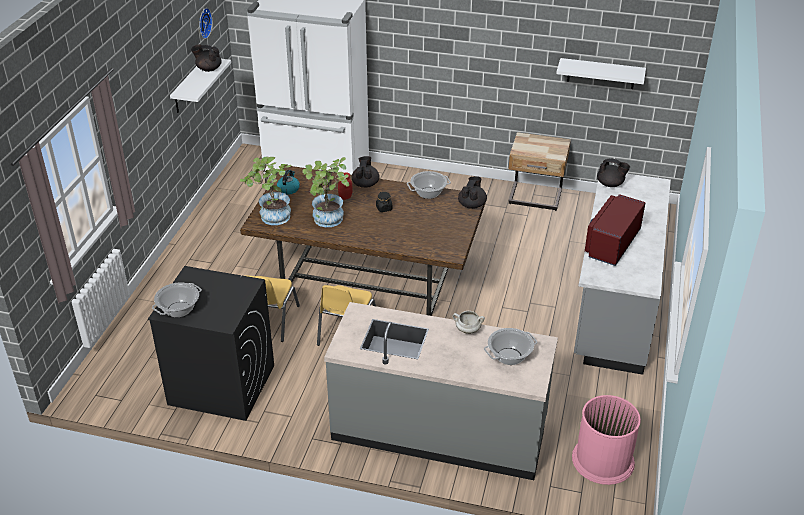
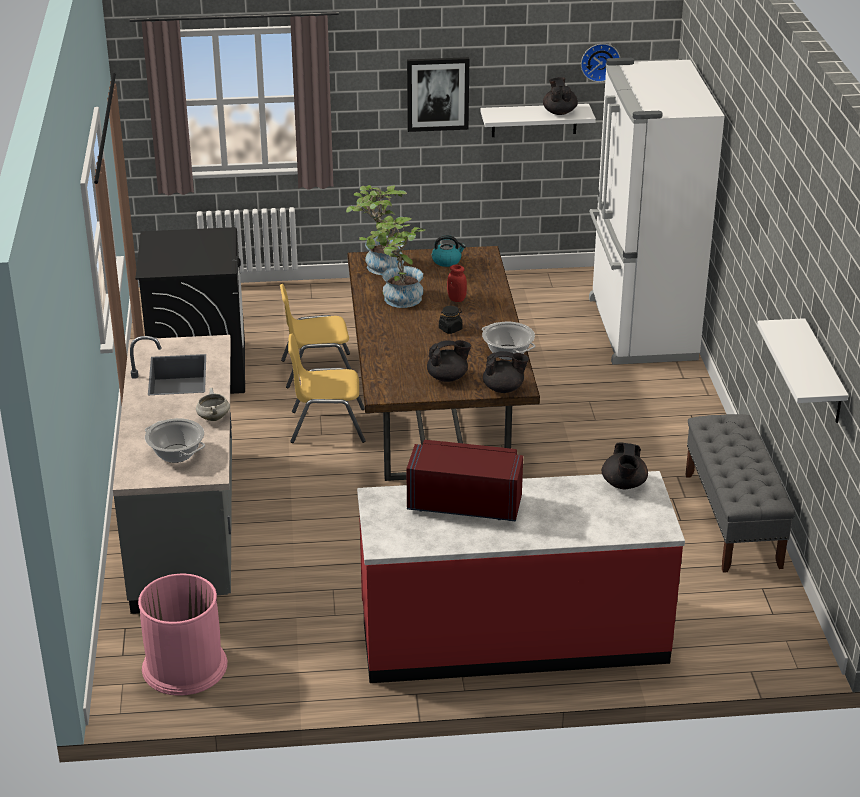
camera: 70 degrees right, 5 degrees down
(152, 100) = (437, 94): none -> picture
(179, 310) = (161, 242): cooking pot -> none
(365, 184) = (495, 306): black teapot -> black teapot (448, 377)
(535, 198) = (732, 520): beige nightstand -> grey bench
(614, 305) = (513, 636): grey counter -> red counter

